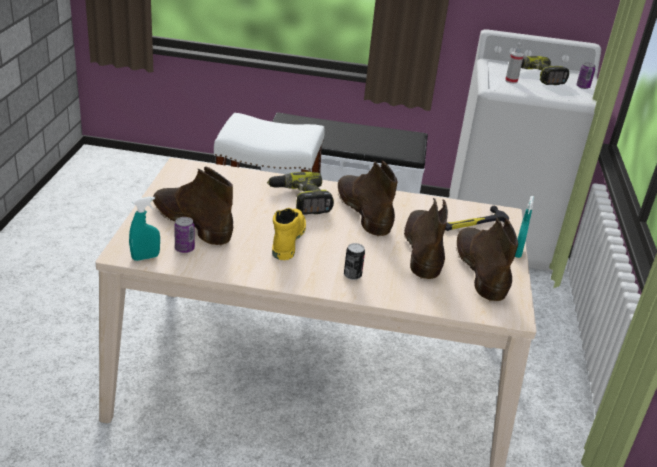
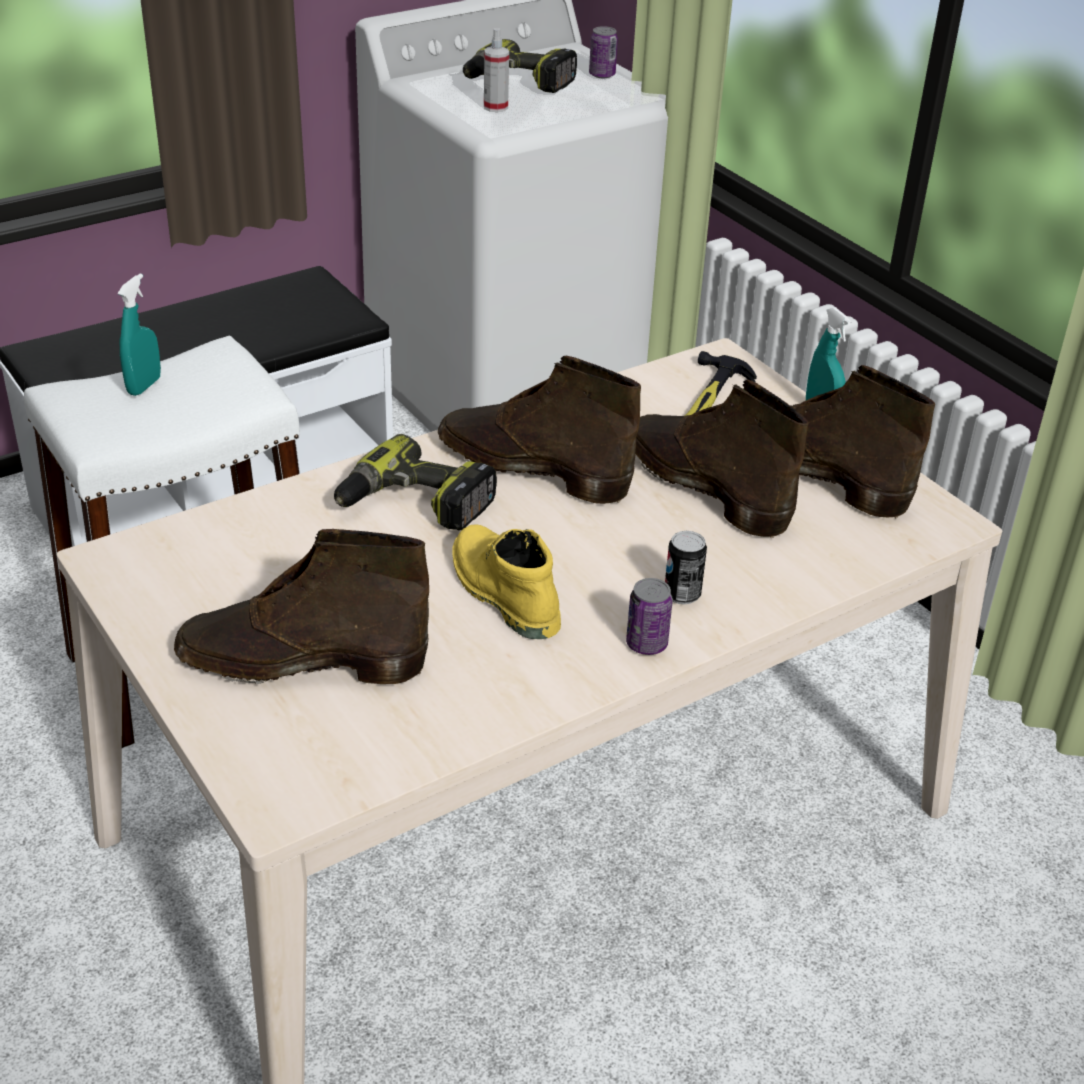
camera: 40 degrees left, 5 degrees up
(145, 257) = (330, 784): turquoise spray bottle -> turquoise spray bottle (144, 386)
(184, 249) = (370, 721): can -> can (646, 644)

